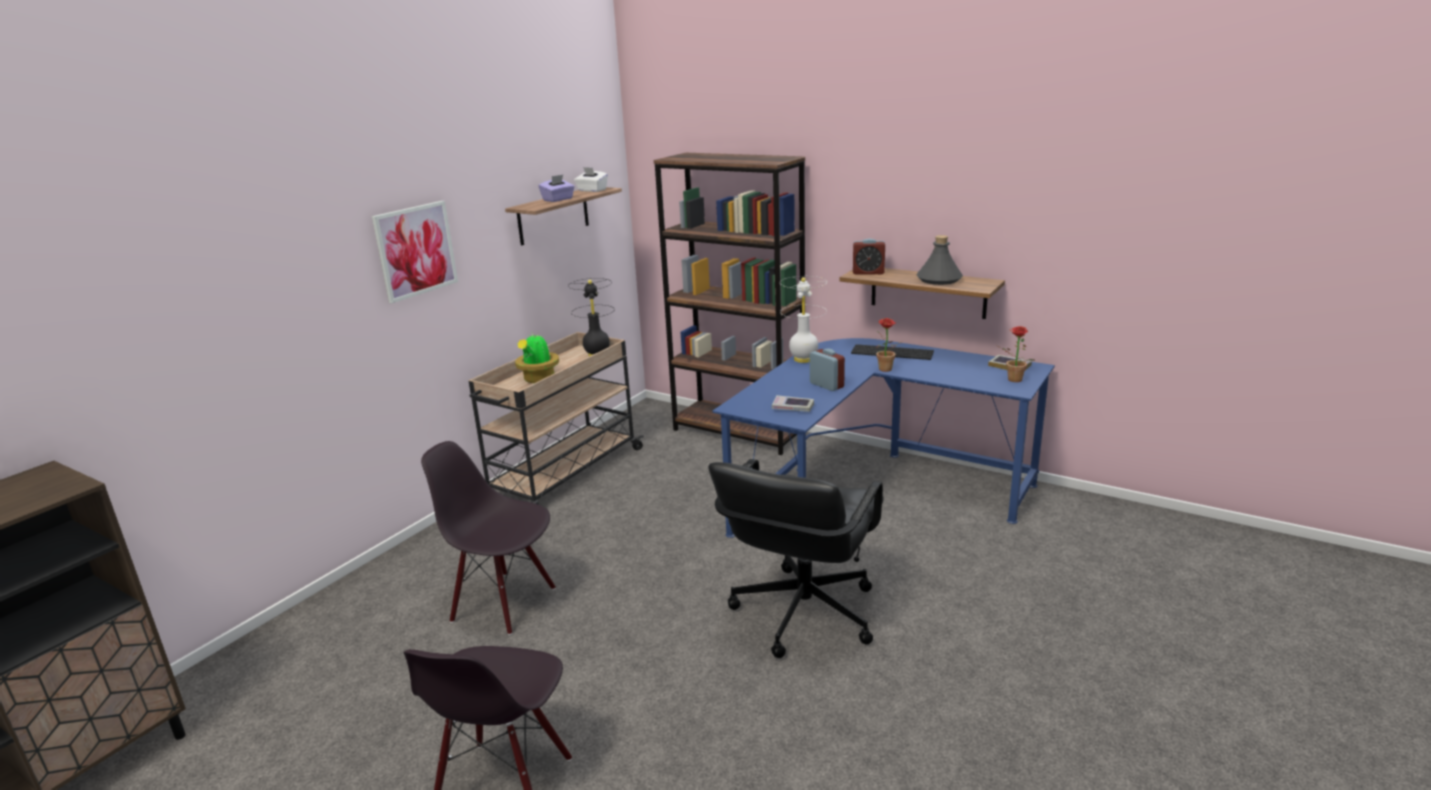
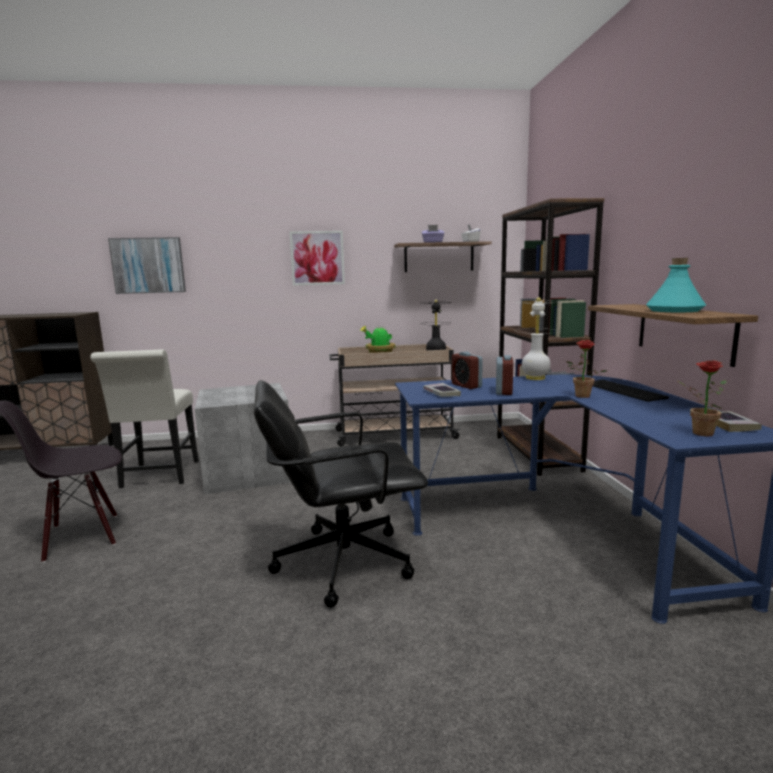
camera: 50 degrees right, 10 degrees down
(139, 334) = (148, 265): none -> picture
(392, 682) = (158, 476): none -> white chair
(504, 603) = (249, 471): black chair -> grey storage box
(868, 272) = (623, 305): alarm clock -> alarm clock (466, 386)
(939, 280) = (674, 310): grey bottle -> turquoise bottle

